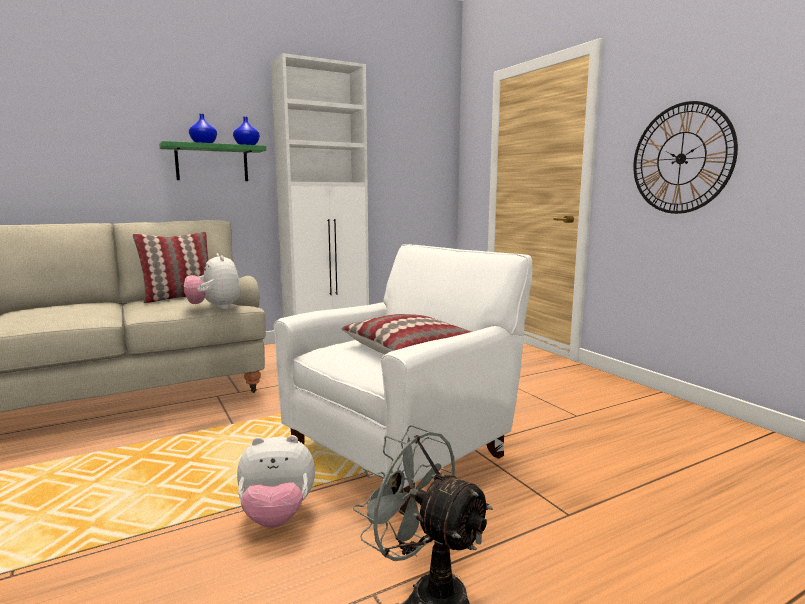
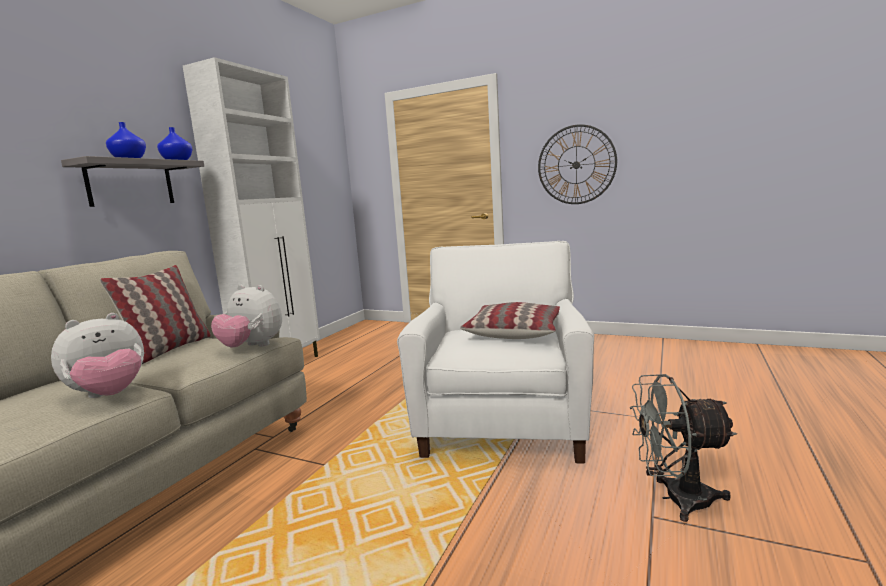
camera: 35 degrees left, 0 degrees up
(212, 163) = (130, 183): green shelf -> grey shelf
(277, 517) = (505, 509): plush toy -> plush toy (110, 395)

